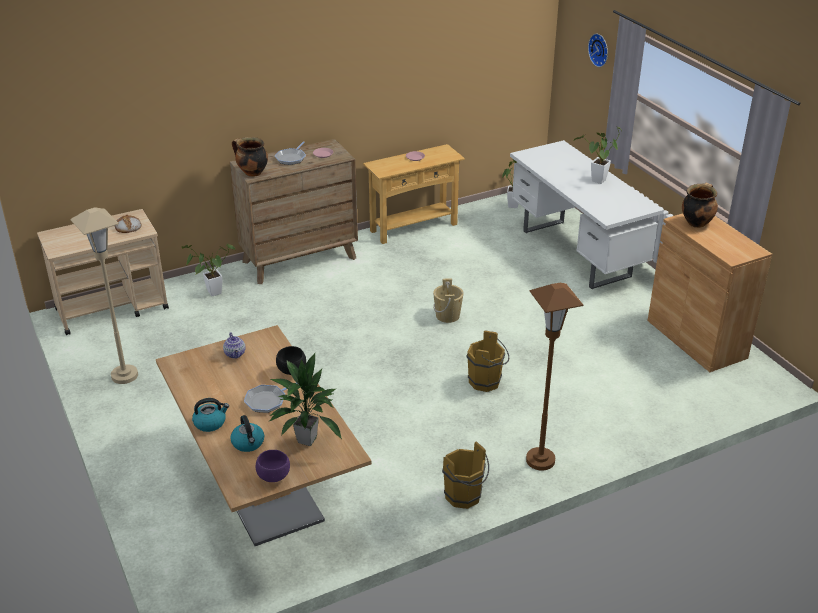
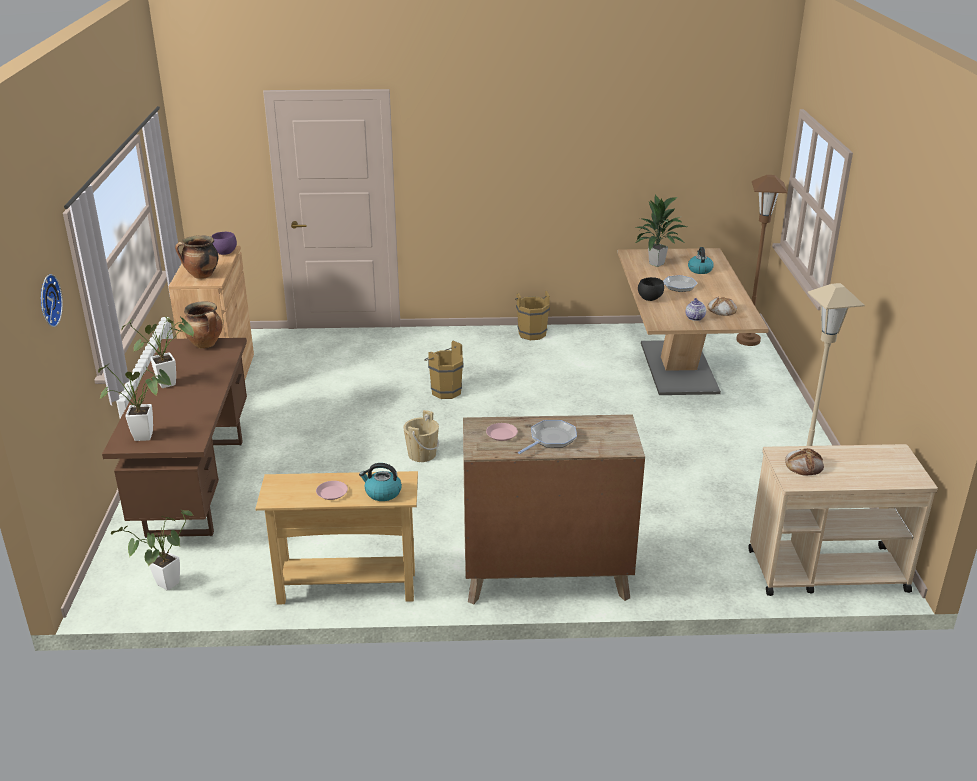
camera: 155 degrees left, 5 degrees down
(208, 374) = (721, 309): none -> bread
(210, 423) = (726, 284): kettle -> kettle (382, 493)
(211, 293) = (687, 557): potted plant -> potted plant (148, 437)
(252, 173) = (619, 427): cooking pot -> cooking pot (206, 345)
(274, 476) = (687, 254): purple bowl -> purple bowl (224, 253)
(540, 460) = (457, 338): brown floor lamp -> brown floor lamp (748, 340)
(576, 253) = (196, 486): white desk -> brown desk

